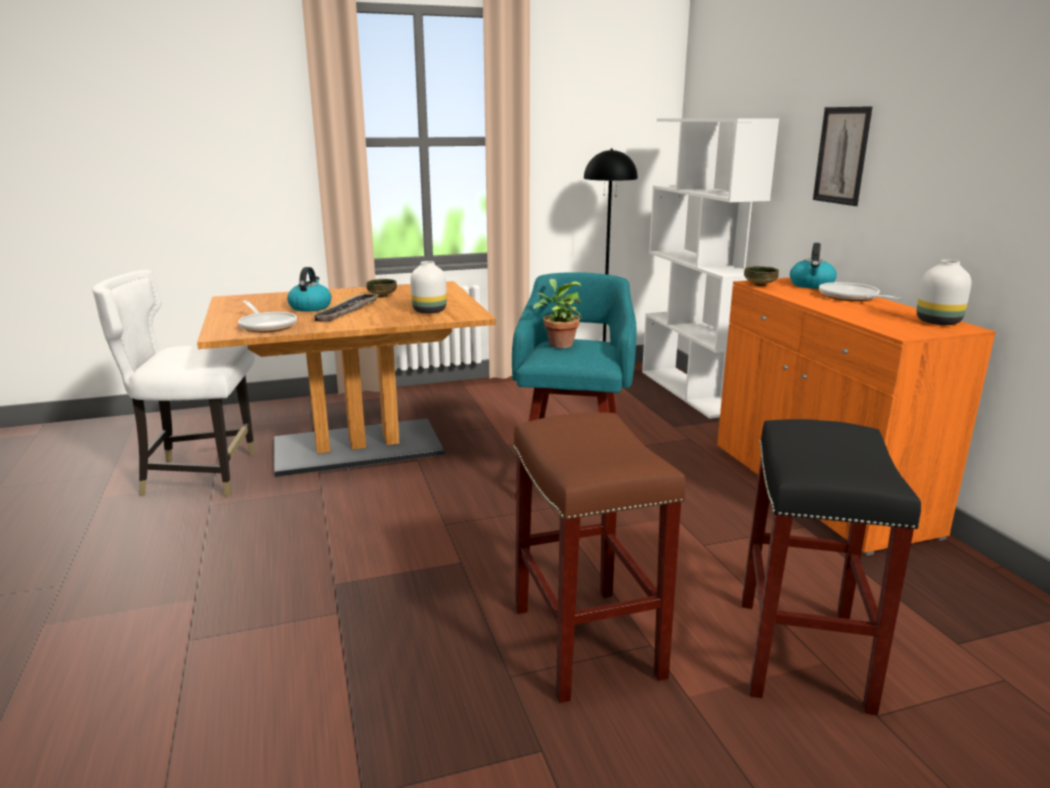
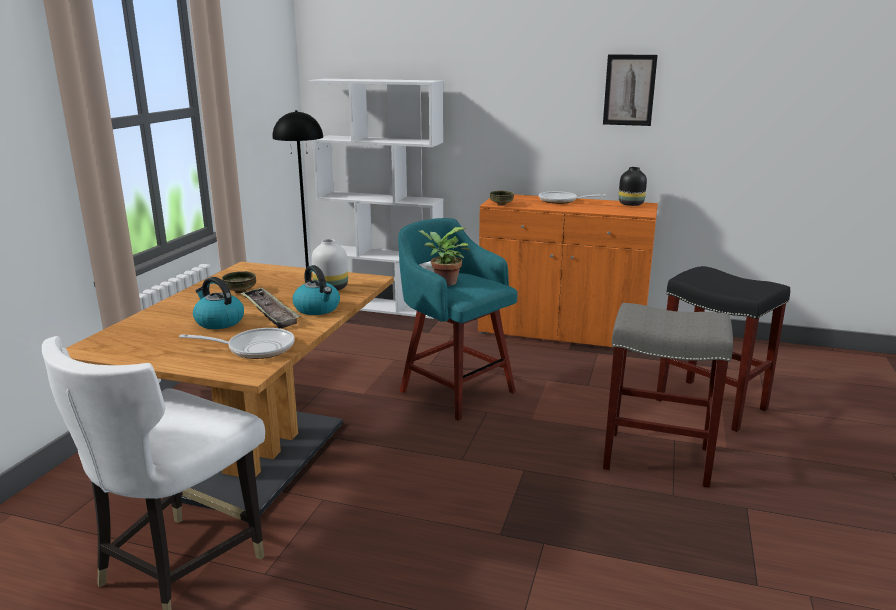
camera: 55 degrees left, 0 degrees up
(588, 643) = (658, 458): brown stool -> grey stool
(811, 285) = (520, 198): kettle -> kettle (317, 309)
(841, 155) = (510, 107): picture -> picture (629, 90)
(937, 322) = (630, 204): white vase -> black vase

